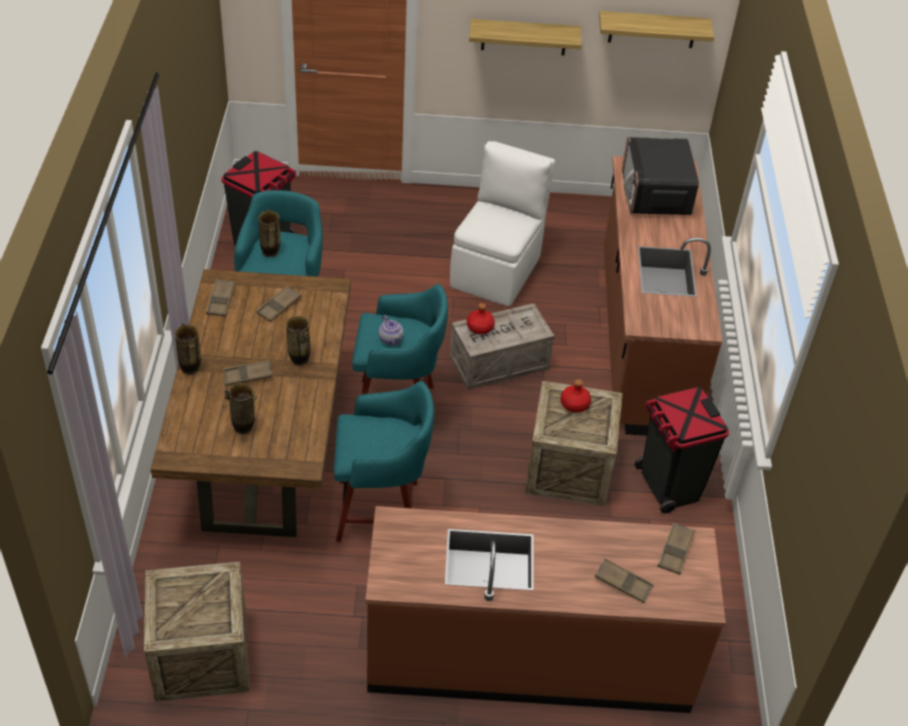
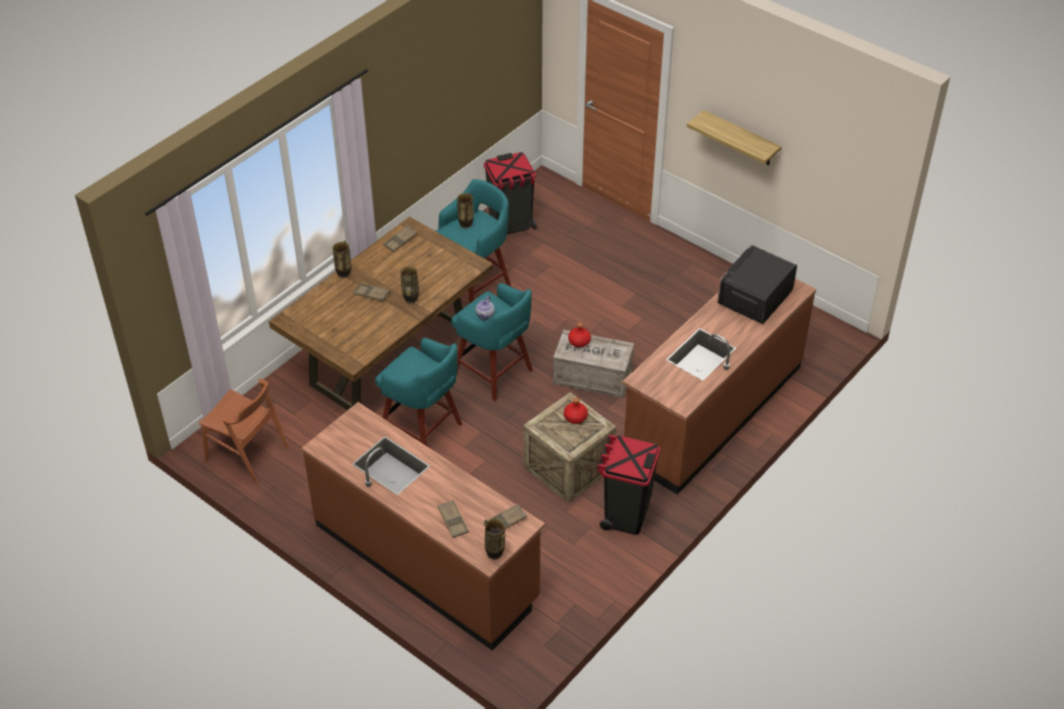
camera: 40 degrees right, 0 degrees up
(202, 656) = (247, 454): crate -> brown chair
(243, 427) = (340, 323): vase -> vase (494, 553)
(279, 306) = (431, 260): brown tray -> none
(497, 270) = (656, 314): white chair -> none
(652, 29) = (834, 169): shelf -> none

